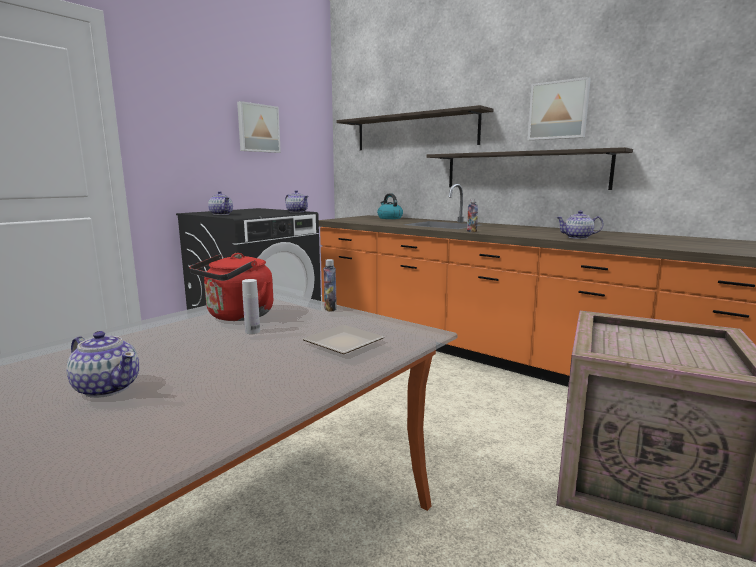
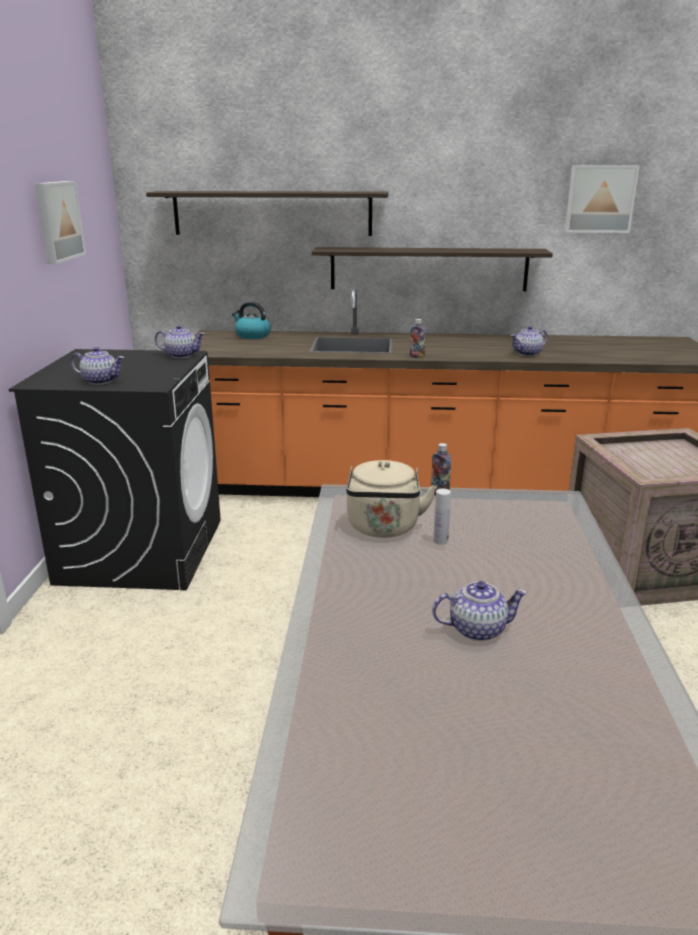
camera: 35 degrees left, 10 degrees up
(237, 316) = (383, 528): red kettle -> beige kettle
(346, 343) = (534, 527): plate -> none
(558, 110) = (468, 201): picture -> picture (600, 199)

